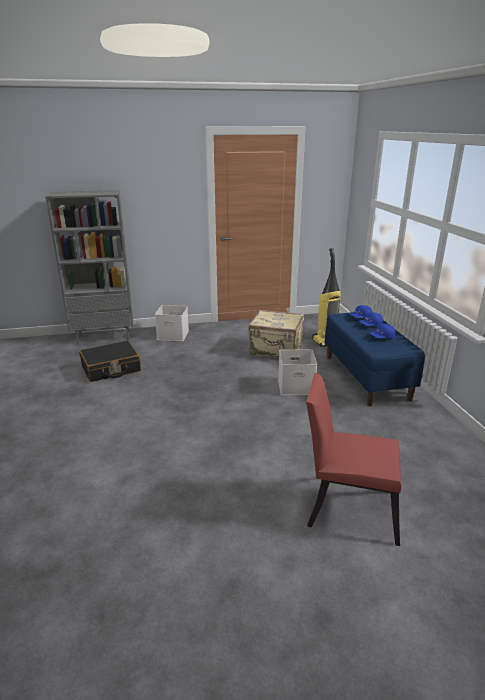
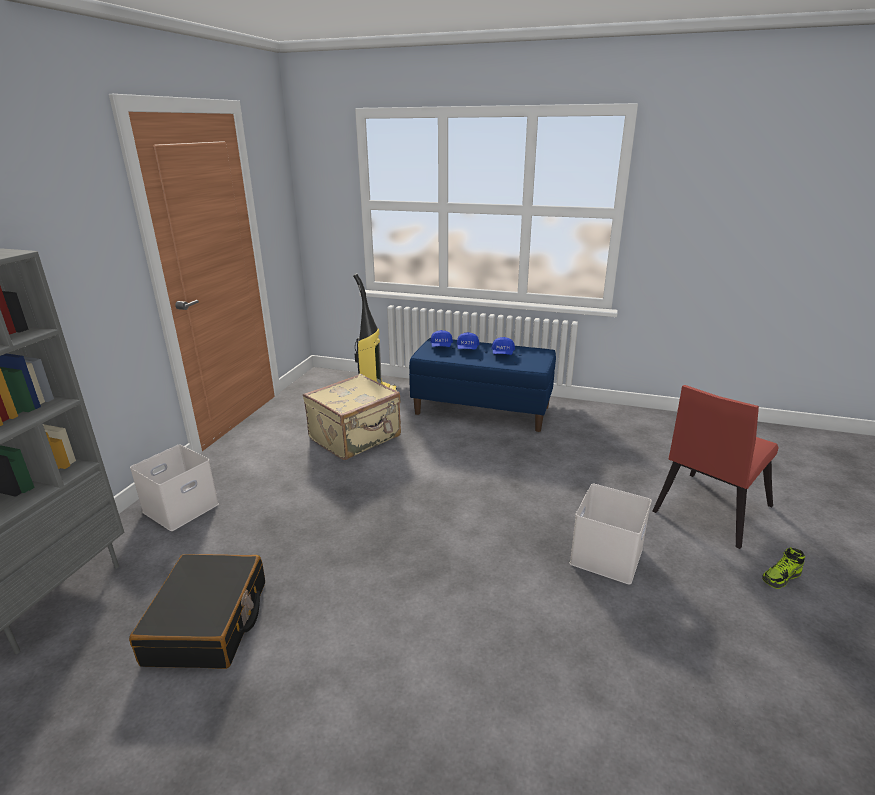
camera: 60 degrees left, 0 degrees up
(290, 554) = (781, 577): none -> shoe
(295, 387) = (461, 458): white storage box -> white storage box (607, 557)

